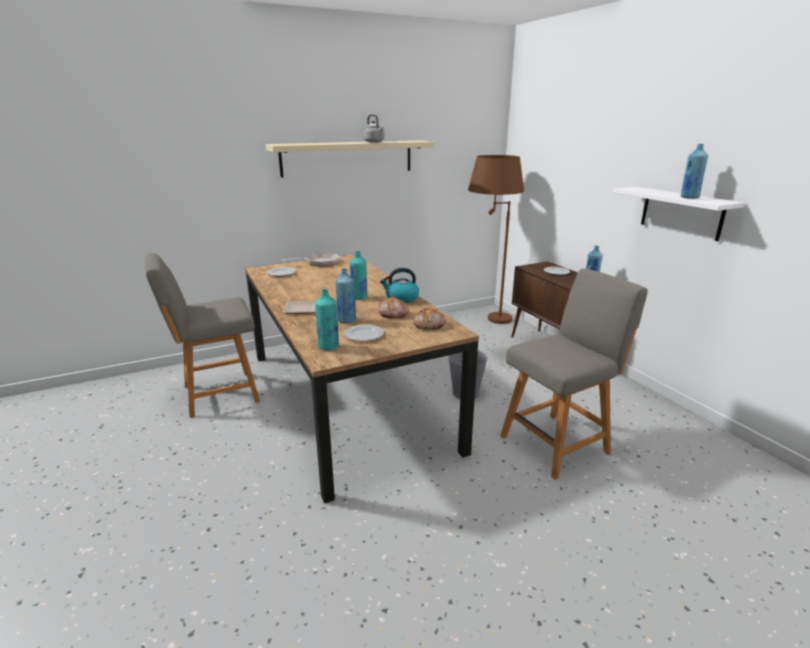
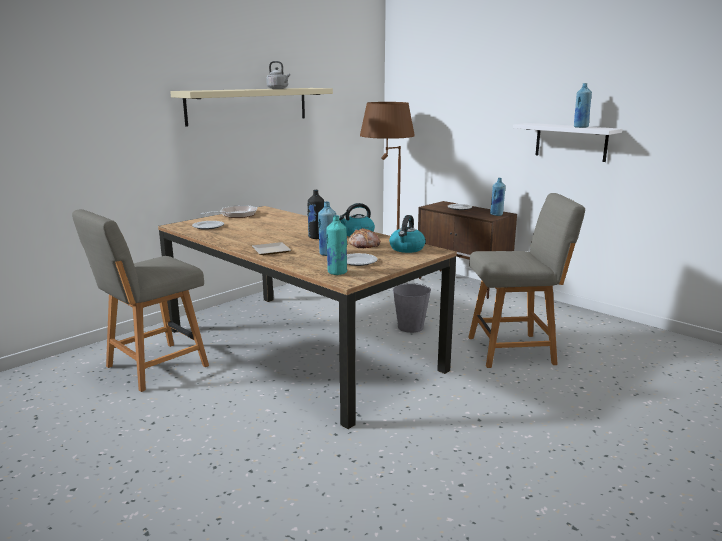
camera: 20 degrees left, 5 degrees down
(359, 297) = (316, 237): turquoise bottle -> black bottle
(429, 325) = (407, 249): bread -> kettle
(557, 443) = (514, 350): grey chair -> grey chair turned 45 degrees clockwise

